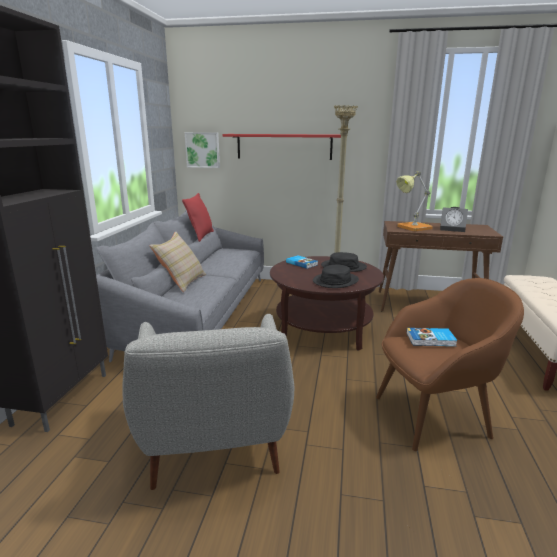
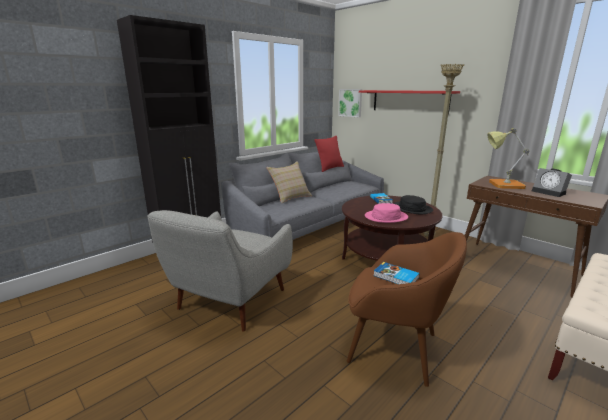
camera: 35 degrees right, 0 degrees up
(335, 281) = (386, 217): black hat -> pink hat

